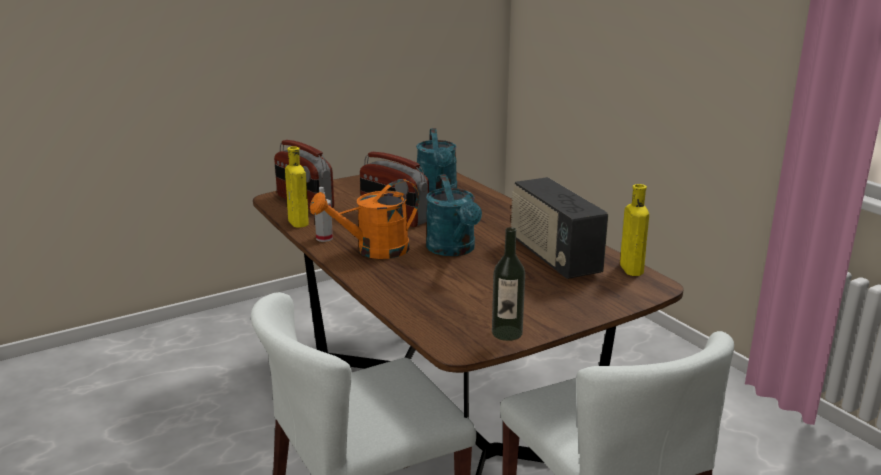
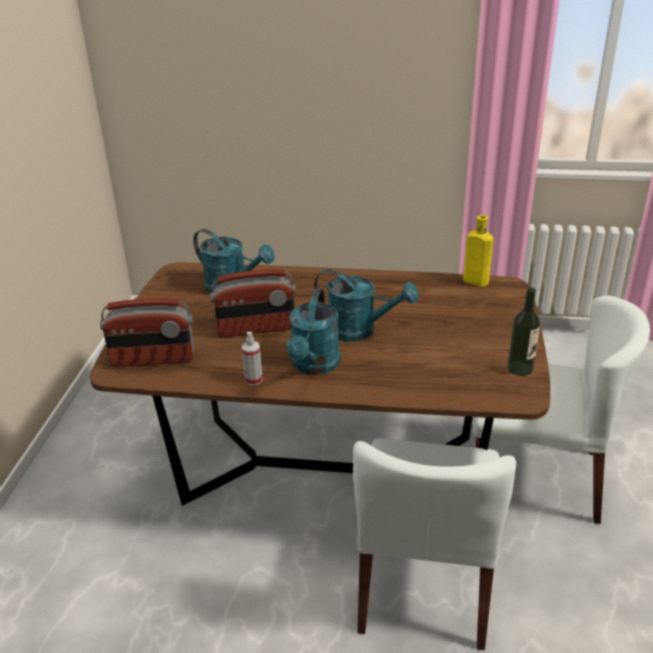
camera: 50 degrees left, 10 degrees up
(299, 223) = (199, 380): yellow bottle -> none
(374, 251) = (314, 366): orange watering can -> turquoise watering can
(553, 257) = (423, 299): radio -> none

